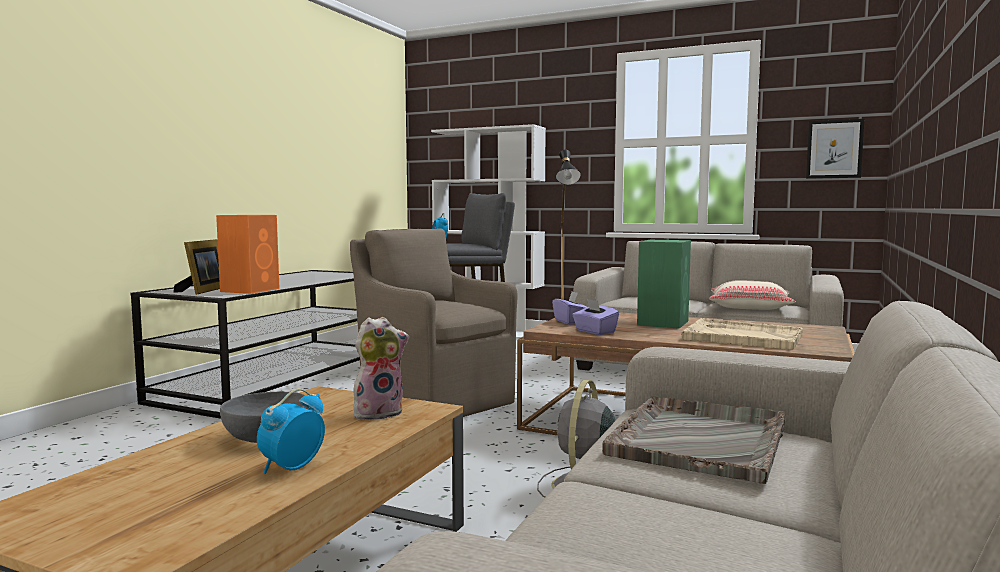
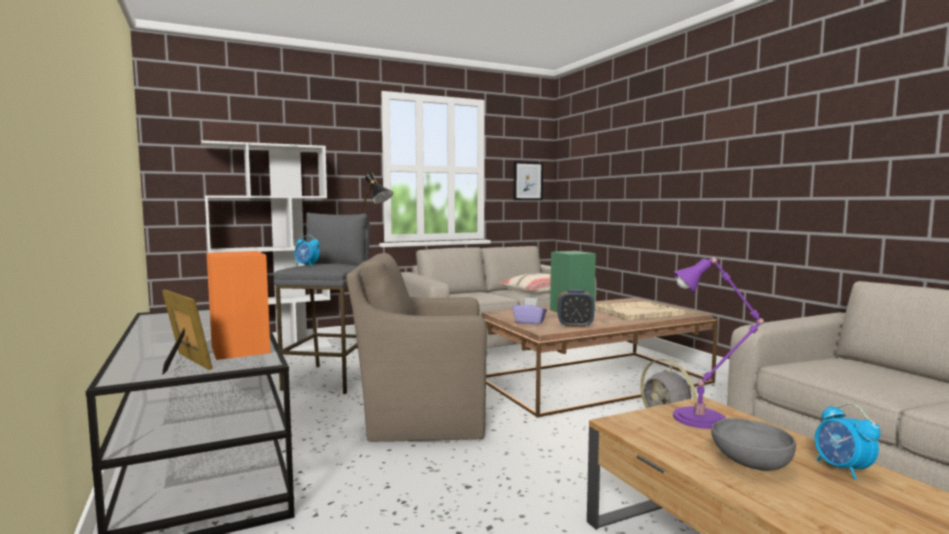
camera: 50 degrees left, 0 degrees up
(379, 413) = (704, 419): plush toy -> purple table lamp
(594, 332) = (575, 326): purple tissue box -> alarm clock
(700, 439) = (847, 371): grey tray -> none

